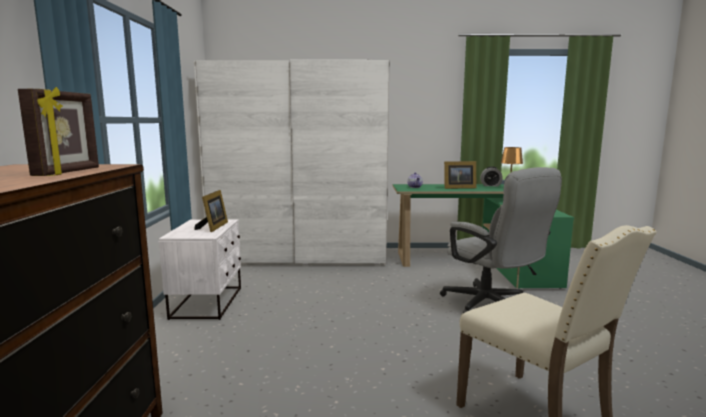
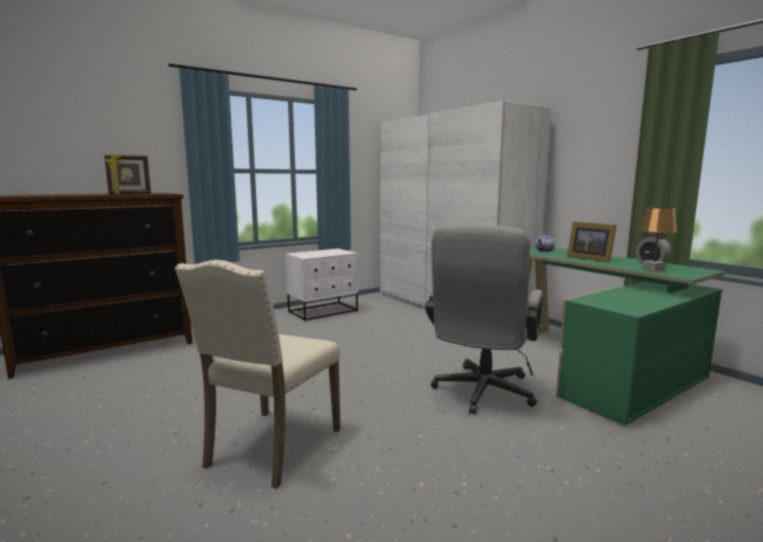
camera: 55 degrees right, 0 degrees up
(213, 227) = (327, 254): picture frame -> none

